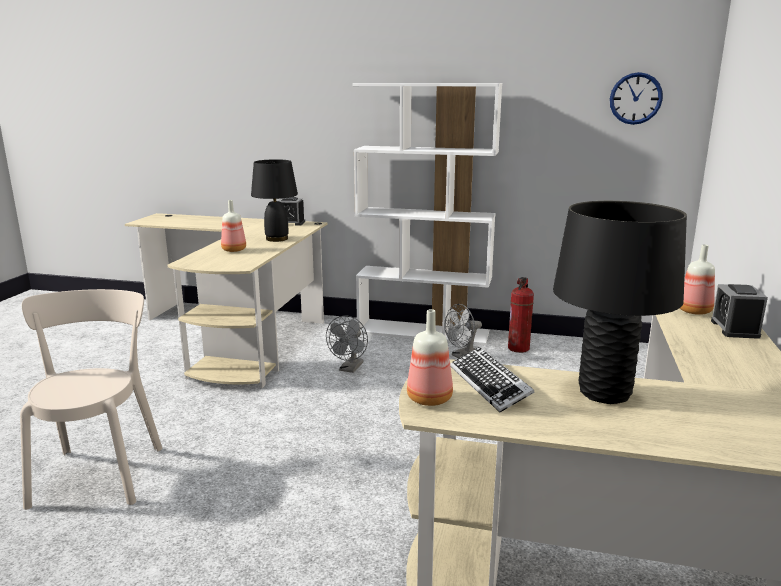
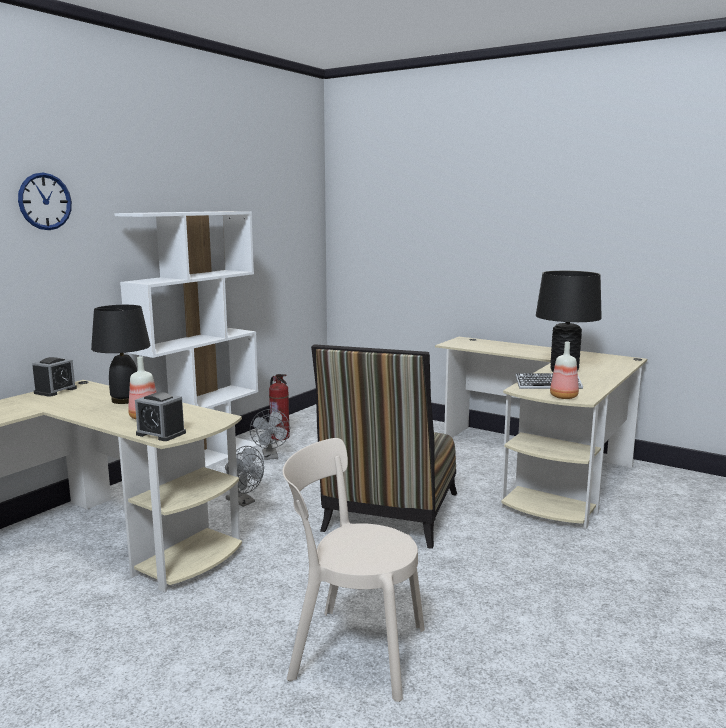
camera: 70 degrees left, 5 degrees down
(364, 445) = (389, 516): none -> chair
(635, 98) = (293, 221): wall clock -> wall clock (45, 201)
(693, 311) = (461, 343): bottle -> none
(734, 329) = (491, 343): alarm clock -> alarm clock (161, 433)

